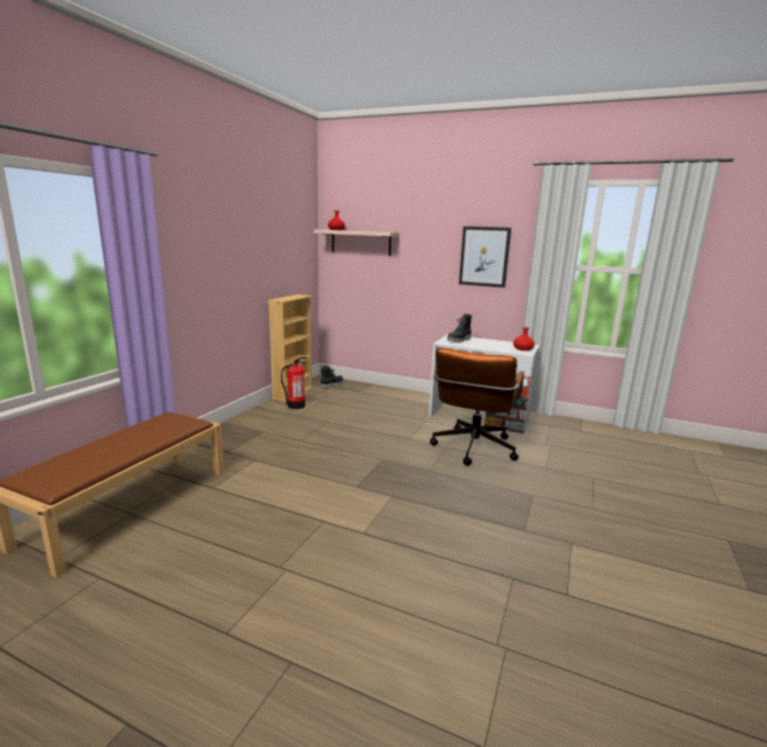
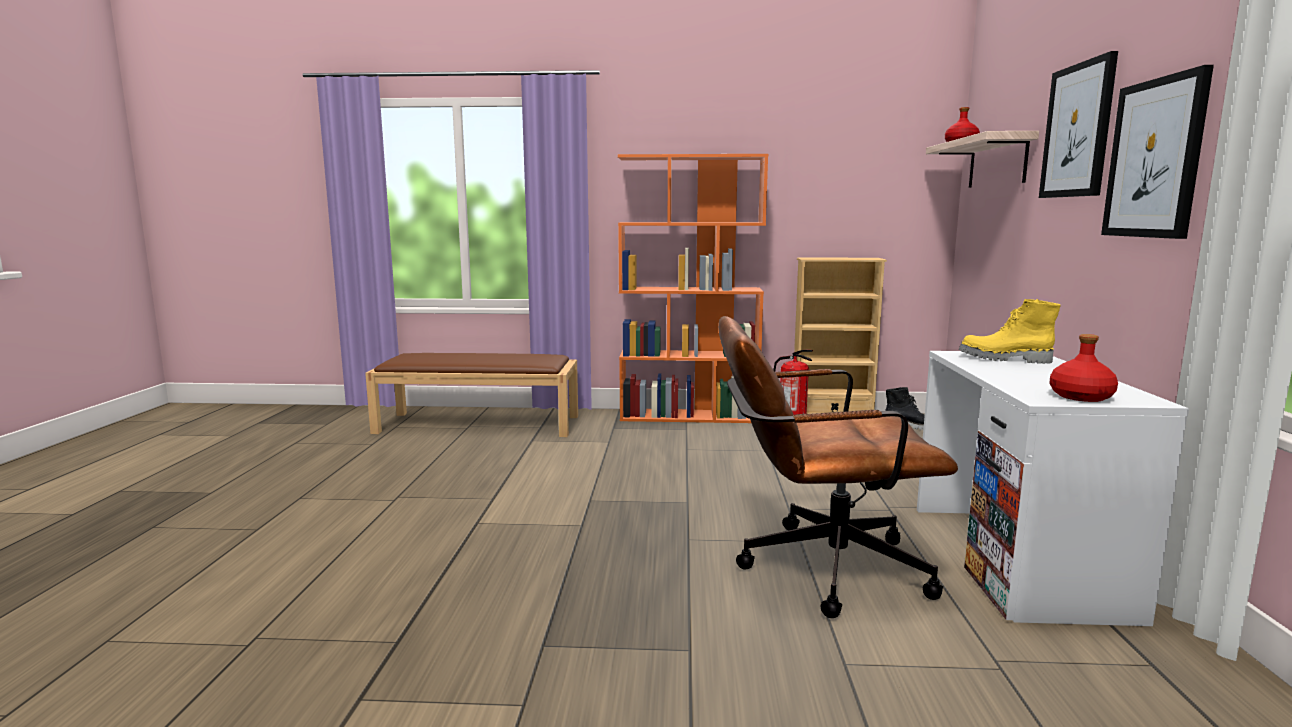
camera: 70 degrees right, 5 degrees down
(239, 424) = (689, 416): none -> orange bookcase
(431, 237) = (1078, 131): none -> picture
(459, 340) = (1004, 359): black boot -> yellow boot

